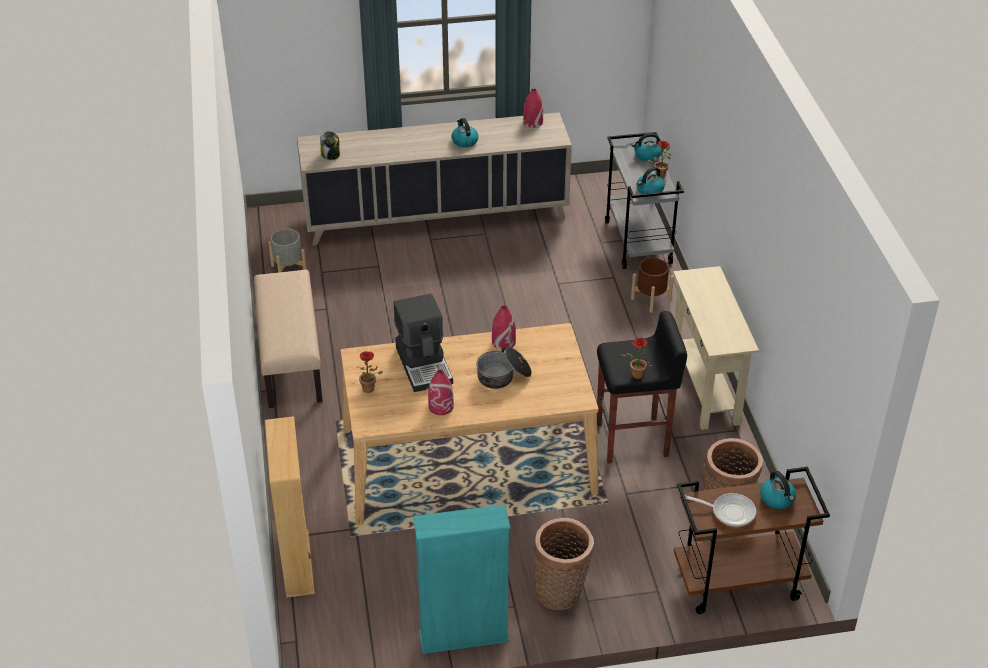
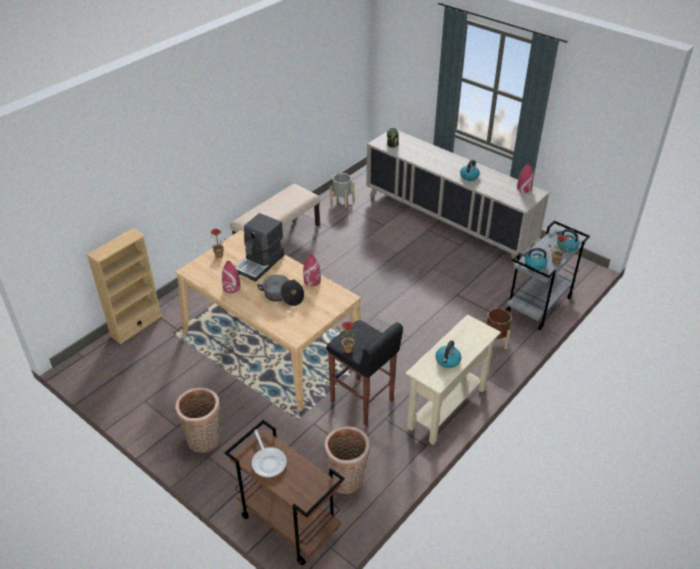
camera: 50 degrees right, 0 degrees up
(464, 636) = (136, 418): turquoise bookcase -> none
(777, 499) = (304, 480): kettle -> kettle (447, 361)

